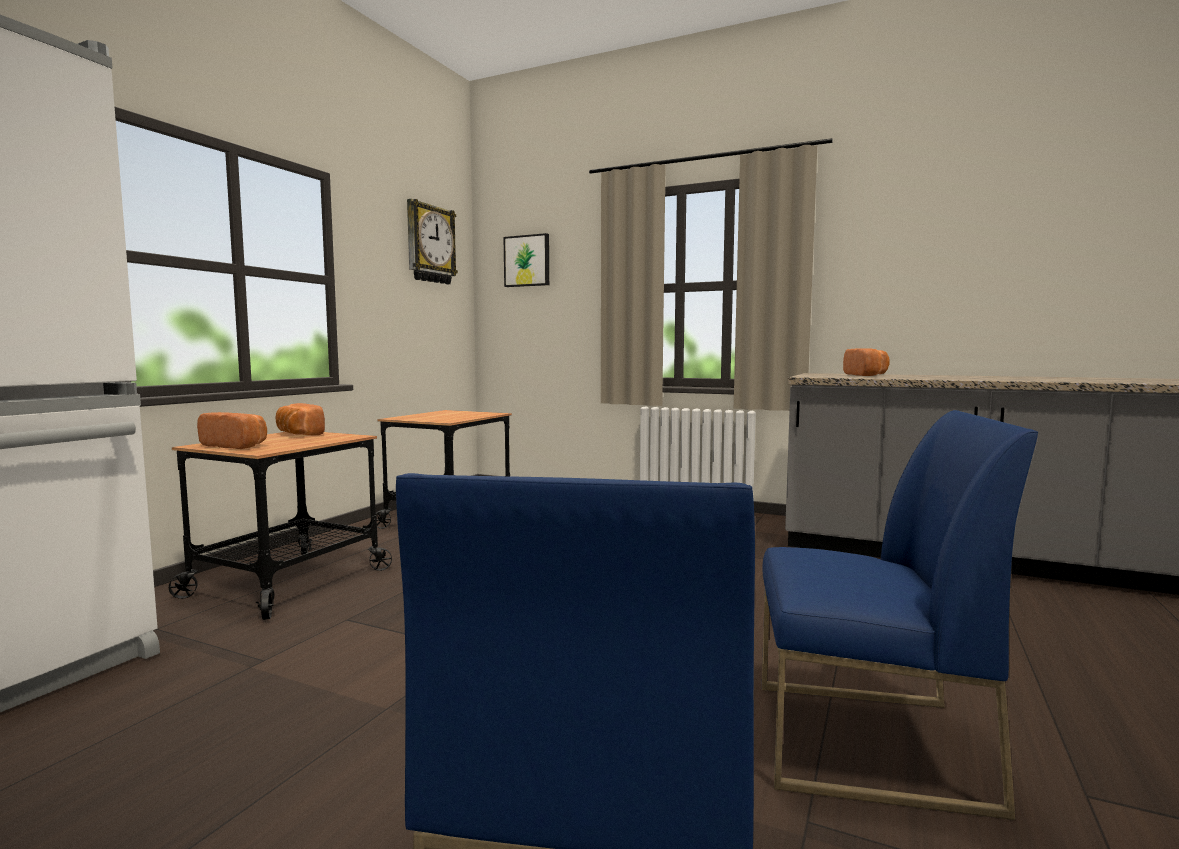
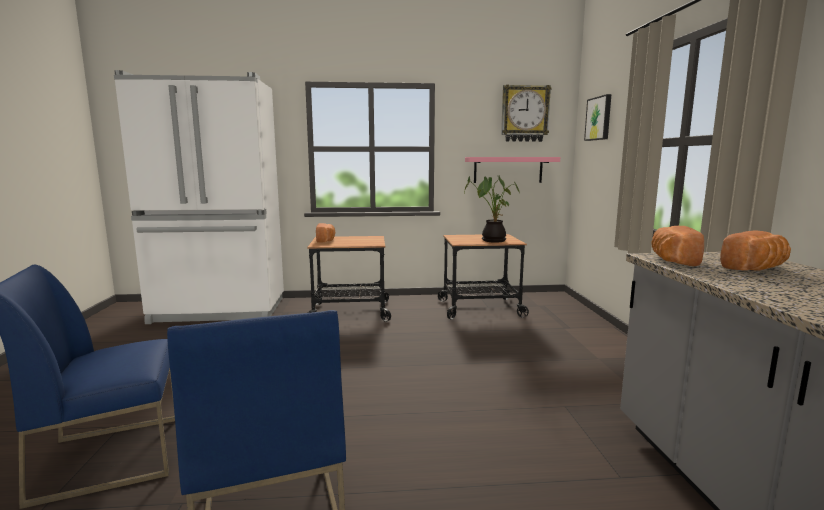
camera: 60 degrees right, 5 degrees up
(298, 434) = (369, 238): bread -> bread (672, 260)
(418, 320) = (508, 170): none -> pink shelf
(465, 415) = (492, 240): none -> potted plant

